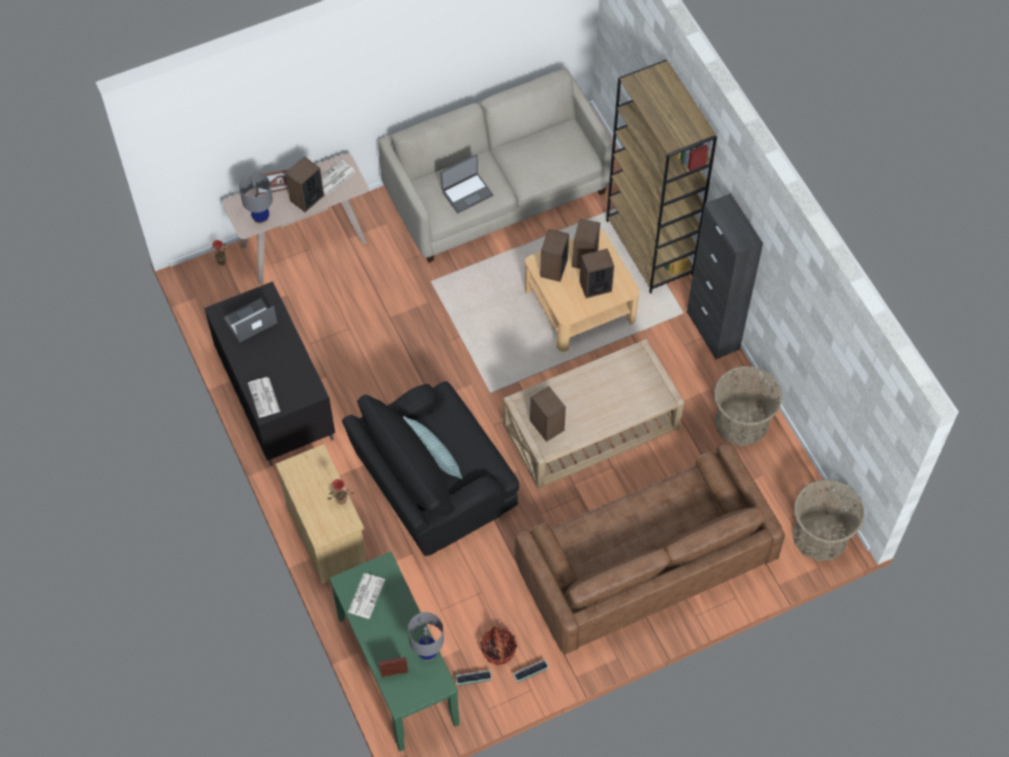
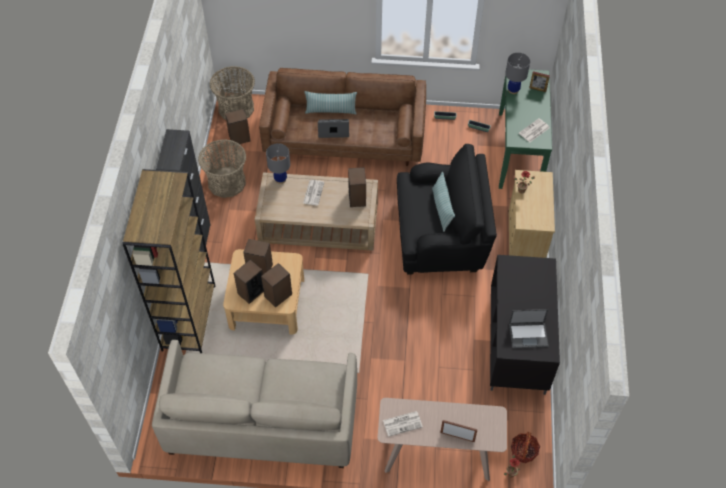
camera: 150 degrees left, 5 degrees down
(261, 218) = (481, 417): grey table lamp -> grey table lamp (280, 179)
(264, 398) = (543, 274): newspaper -> newspaper (313, 192)
(306, 198) = (435, 416): speaker -> speaker (239, 138)
(467, 193) = (301, 377): laptop -> laptop (333, 130)
(498, 650) = (456, 135): basket -> basket (523, 451)
(669, 540) = (331, 111): none -> pillow

